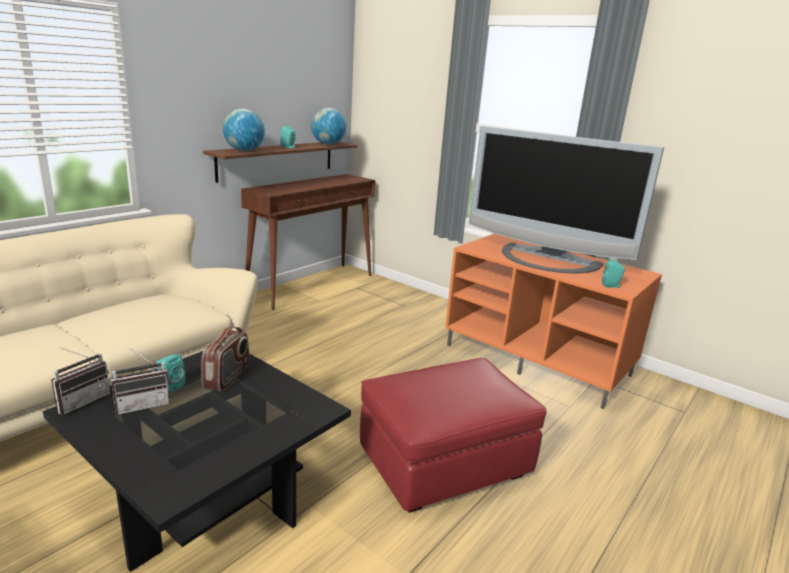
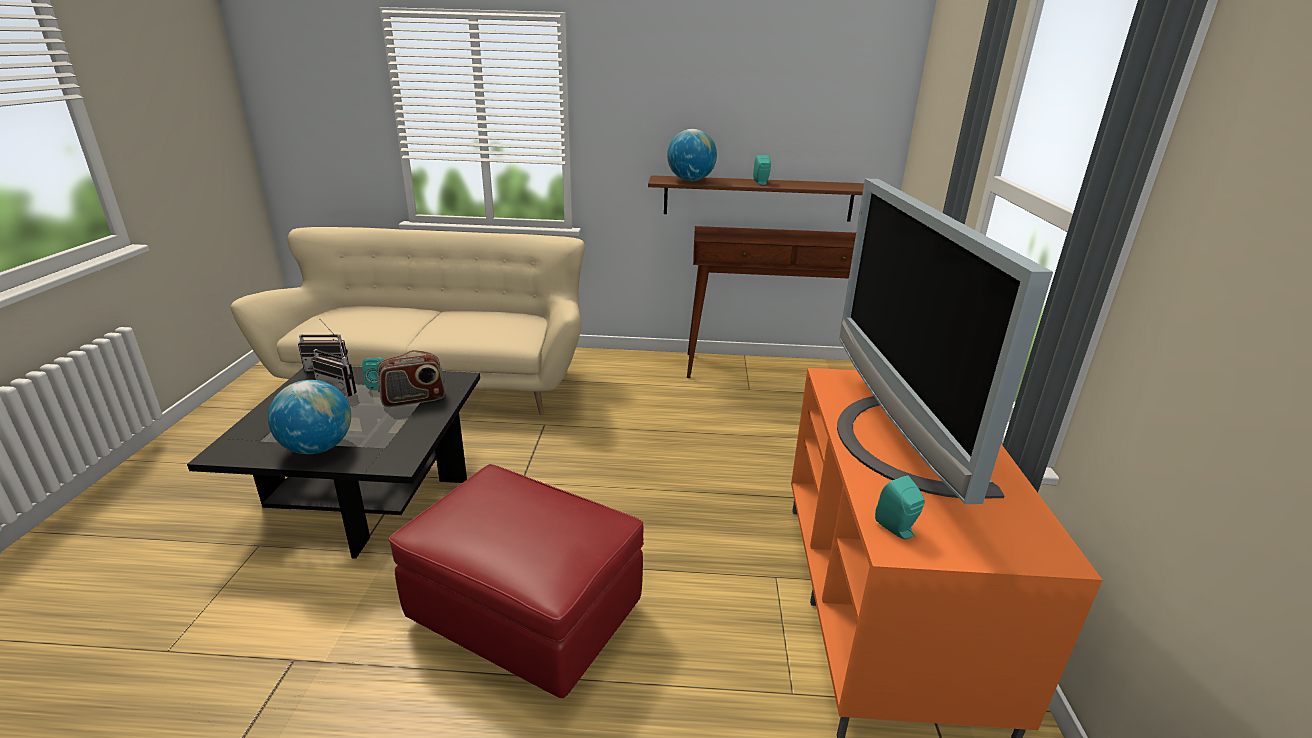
camera: 55 degrees right, 5 degrees up
(328, 144) = (833, 186): globe -> globe (317, 448)

